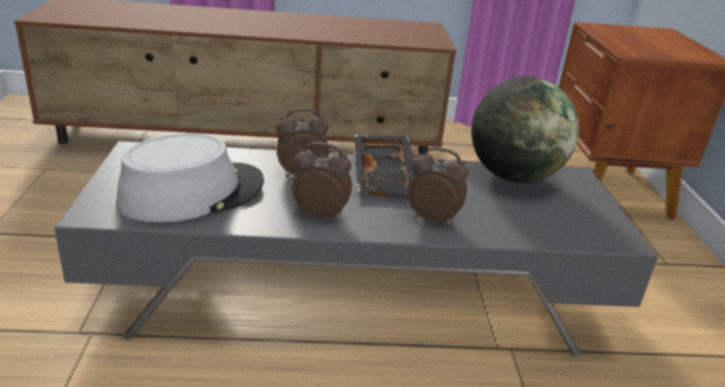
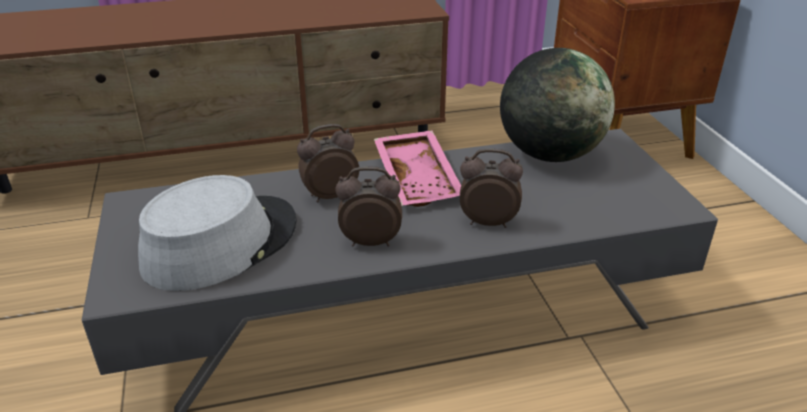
camera: 10 degrees left, 5 degrees up
(385, 175) = (419, 179): black tray -> pink tray

